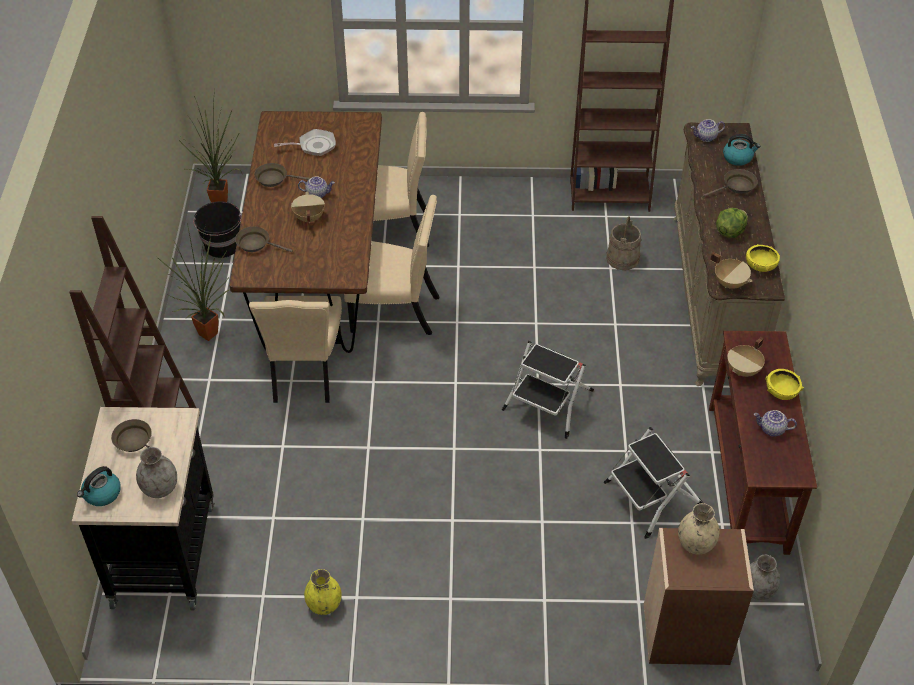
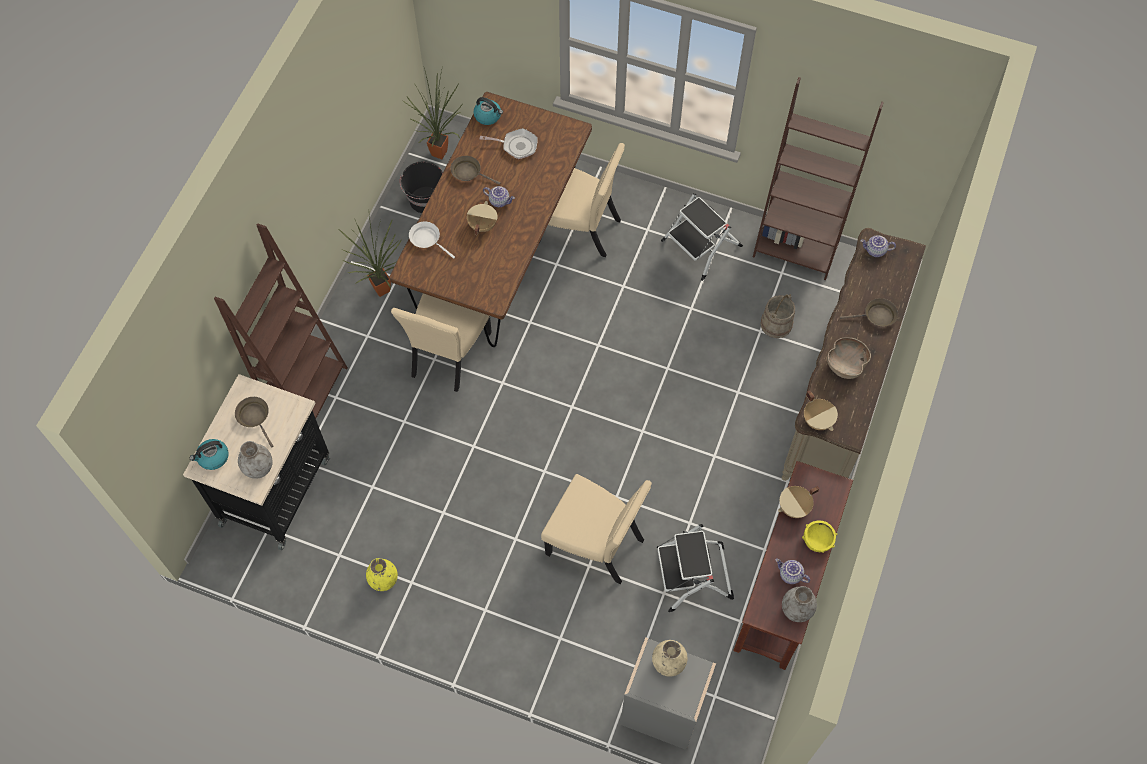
camera: 20 degrees right, 15 degrees up
(256, 244) = (427, 239): brown frying pan -> white frying pan
(393, 312) = (547, 317): beige chair -> beige chair (594, 543)
(549, 402) = (644, 452): step ladder -> step ladder (701, 245)
(685, 635) = (661, 710): brown bookcase -> grey bookcase
(729, 231) = (845, 364): lettuce -> brown bowl
(738, 157) = (894, 283): kettle -> kettle (488, 116)
(757, 590) = (741, 692): grey vase -> grey vase (796, 609)
(760, 266) = (855, 411): yellow bowl -> none

